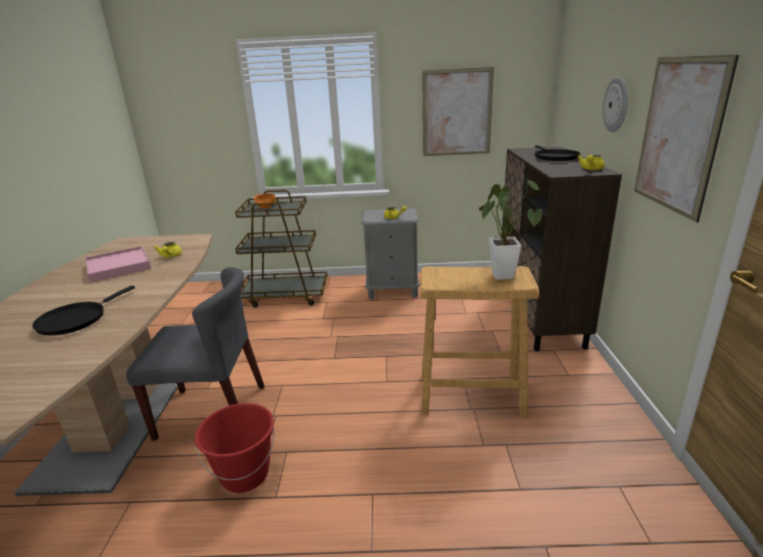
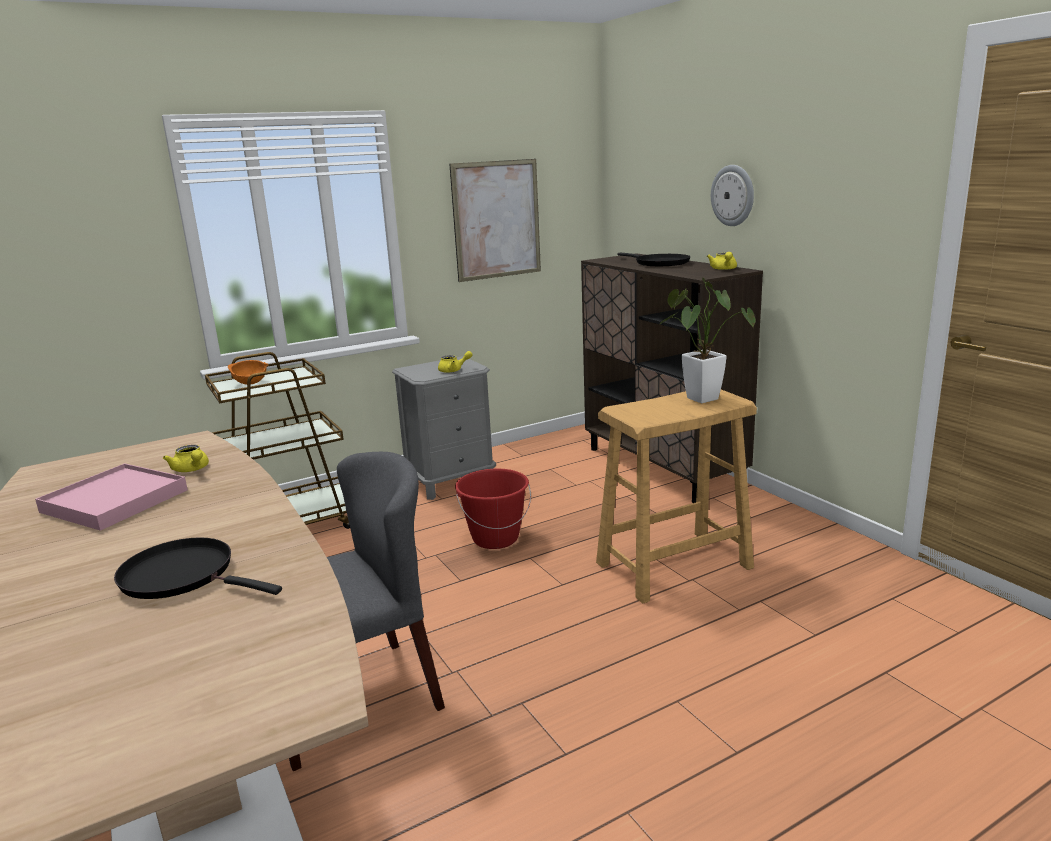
camera: 30 degrees left, 5 degrees down
(76, 320) = (184, 576): black frying pan -> black frying pan turned 120 degrees clockwise
(245, 475) = (496, 749): red bucket -> red bucket (495, 538)
(678, 135) = (840, 218): picture -> none

